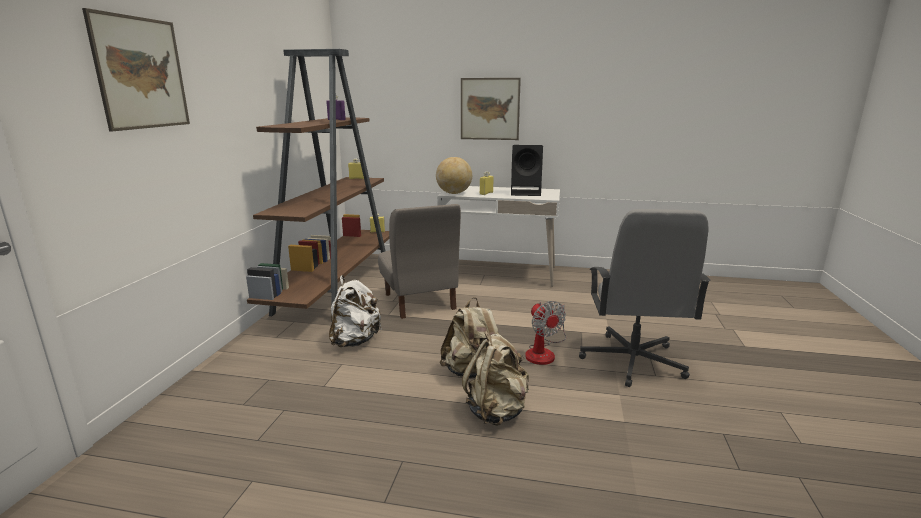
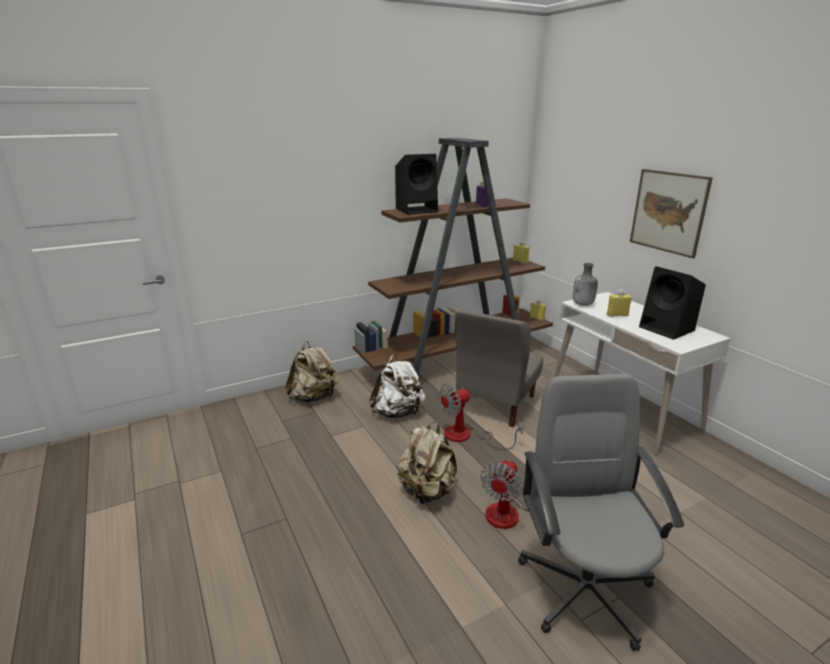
camera: 50 degrees right, 5 degrees up
(141, 73) = (279, 172): picture -> none
(294, 124) = (417, 210): none -> black speaker
(437, 328) = (467, 436): none -> fan
(454, 193) = (583, 304): globe -> grey bottle
(497, 411) = (388, 533): beige backpack -> beige backpack (314, 397)
(632, 361) = (584, 588): grey office chair -> grey office chair turned 120 degrees clockwise

